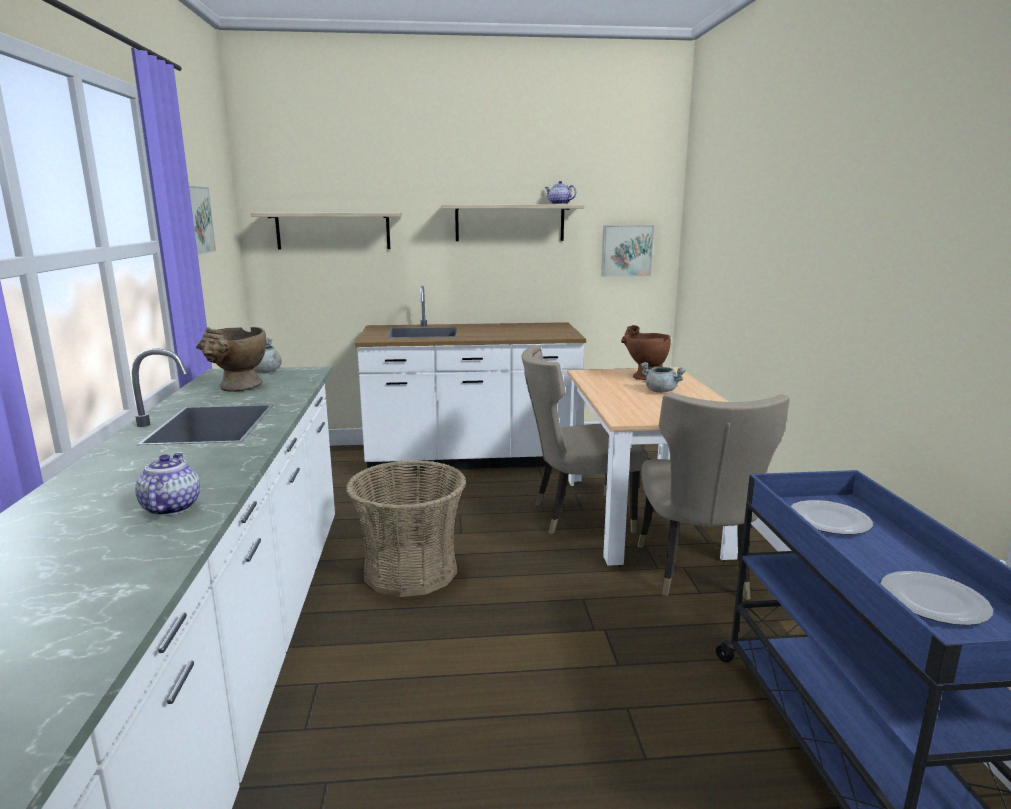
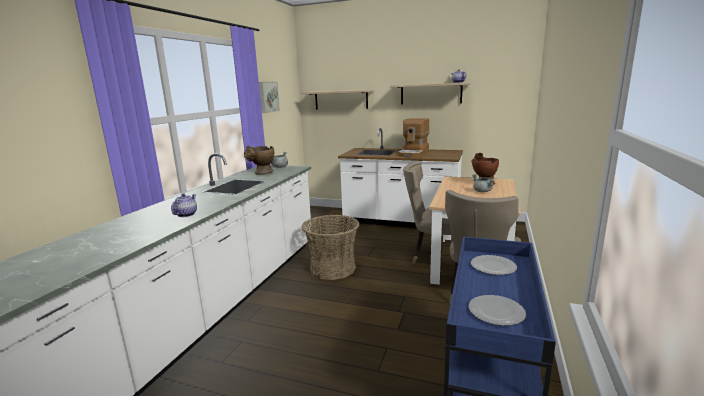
camera: 25 degrees right, 0 degrees up
(495, 331) = (414, 153): none -> coffee machine
(626, 250) = (501, 108): picture -> none

